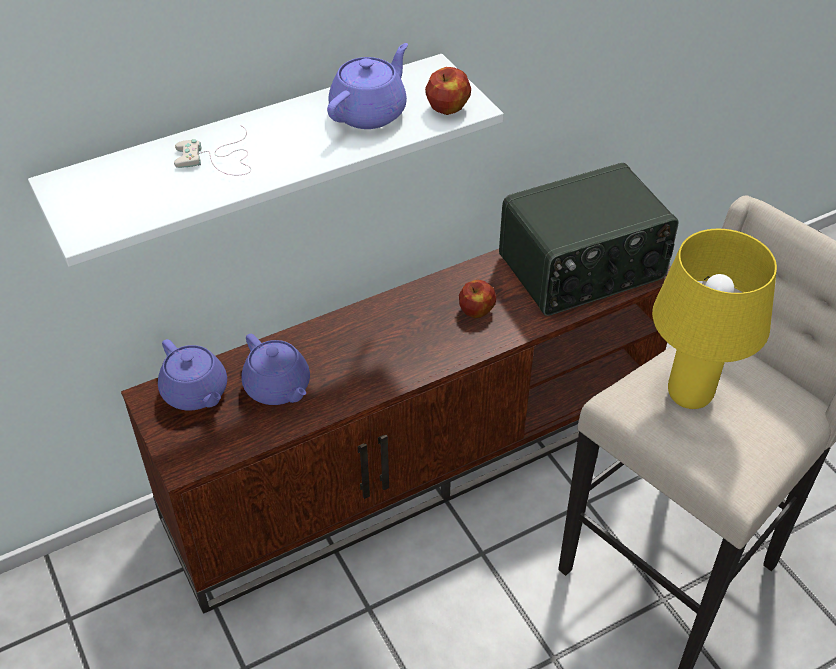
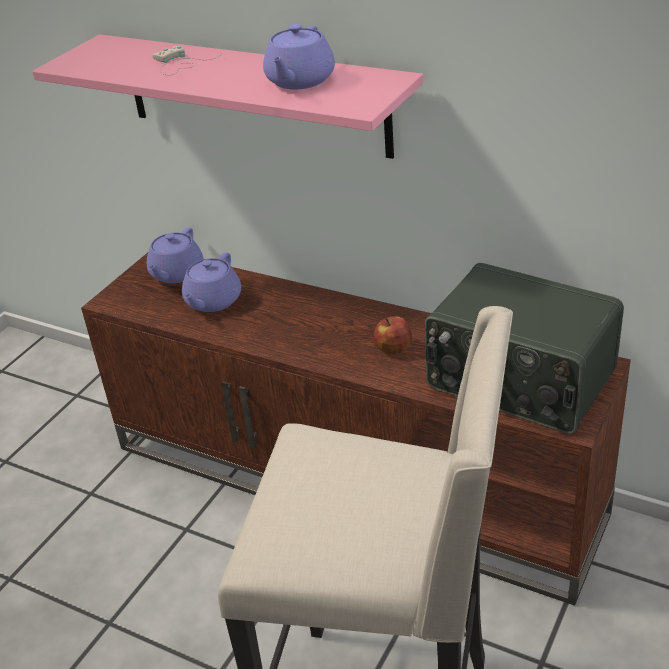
camera: 60 degrees right, 10 degrees down
(254, 153) = (253, 94): white shelf -> pink shelf
(370, 112) = (299, 81): purple teapot -> purple teapot turned 105 degrees clockwise
(448, 108) = (345, 101): apple -> none
(688, 394) = (344, 472): yellow table lamp -> none

